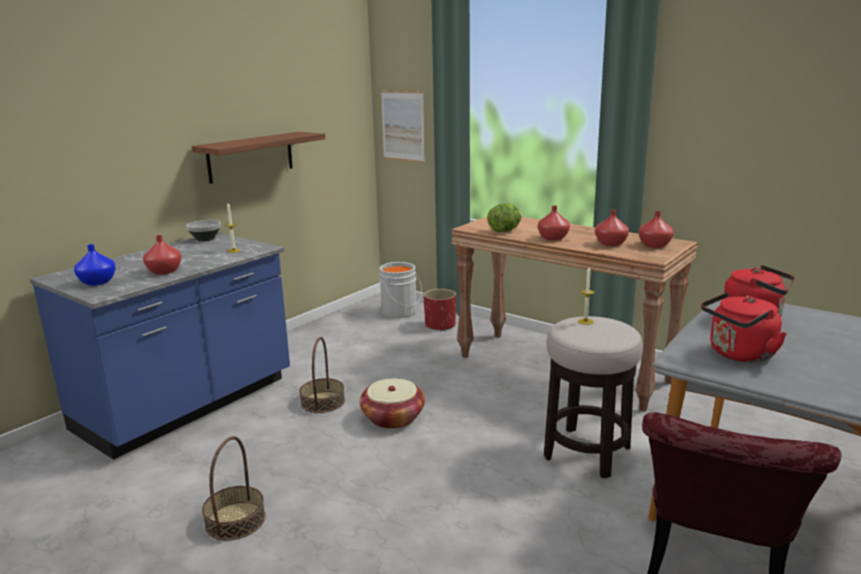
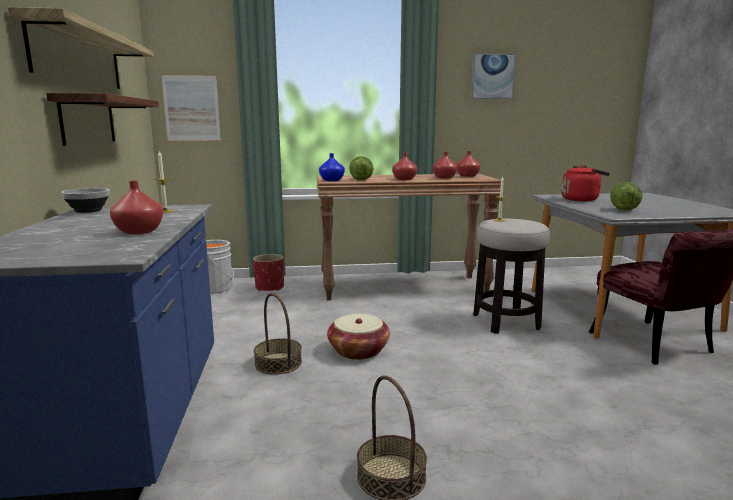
camera: 45 degrees left, 5 degrees down
(98, 282) = (71, 251): blue vase -> blue vase (332, 180)
(244, 106) = (79, 58): none -> shelf
(739, 355) = (624, 209): red kettle -> lettuce
(748, 98) = (492, 76): none -> picture

